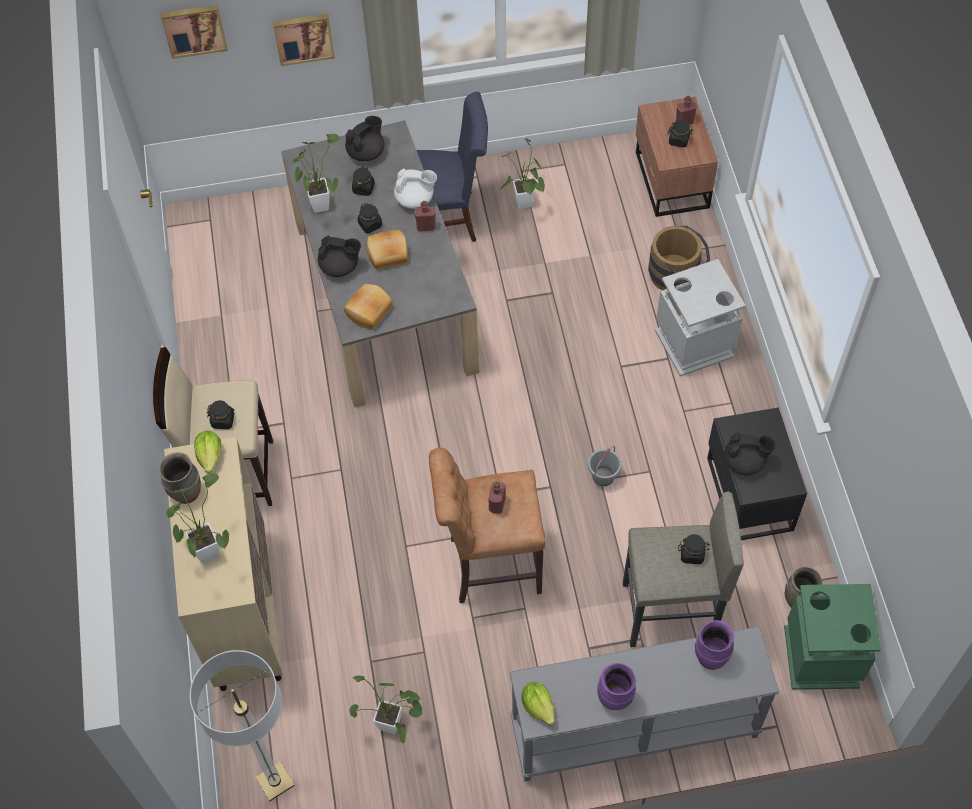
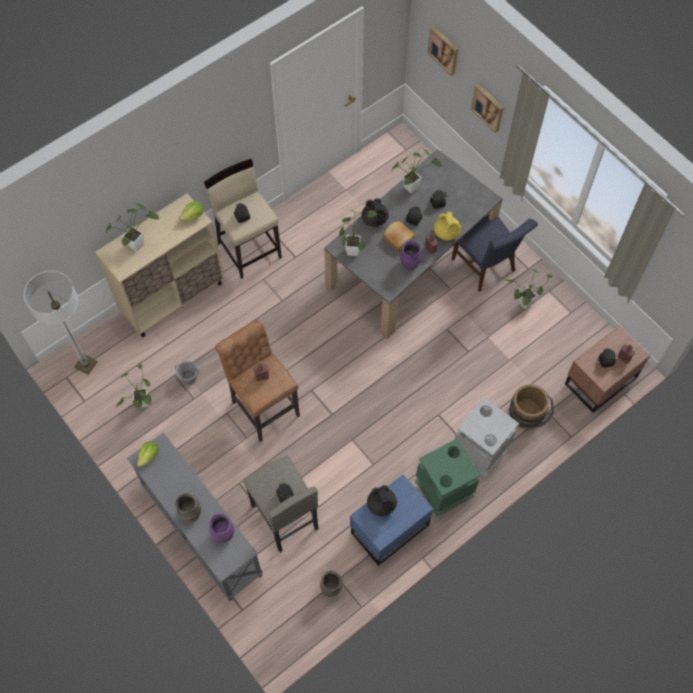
camera: 60 degrees right, 5 degrees up
(186, 493) = (166, 217): brown vase -> brown vase (190, 514)
(366, 152) = (464, 191): black teapot -> none
(368, 311) = (353, 249): bread -> potted plant
(415, 199) = (447, 233): white teapot -> yellow teapot
(603, 477) = (355, 440): grey bucket -> grey bucket (189, 378)
(615, 698) = (173, 494): purple vase -> purple vase (410, 264)
(748, 495) = (388, 528): black nightstand -> blue nightstand
(822, 657) = (300, 618): green trash can -> green trash can (444, 489)

